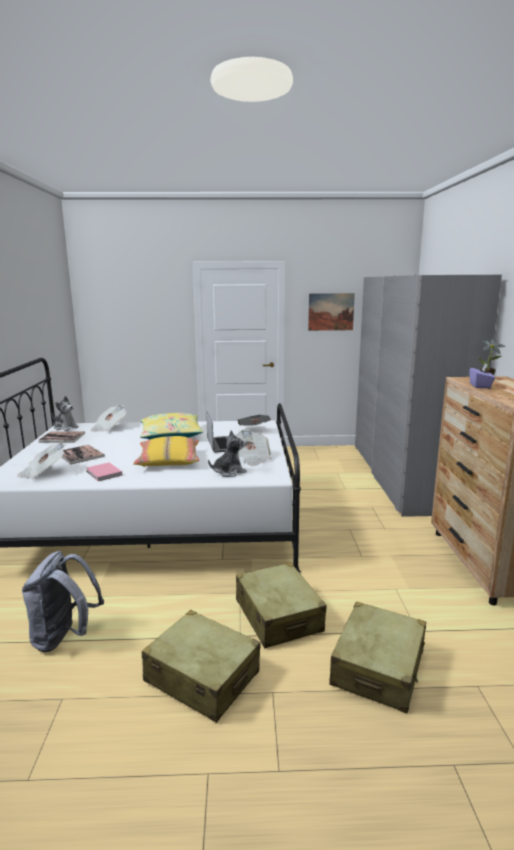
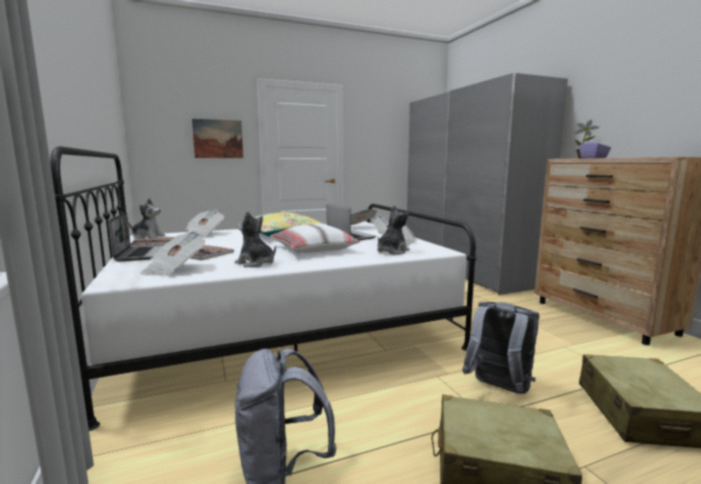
camera: 20 degrees left, 5 degrees down
(40, 451) = (142, 254): none -> laptop
(103, 473) = (256, 263): pink book -> plush toy
(168, 460) = (313, 249): yellow pillow -> white pillow
(278, 616) = (498, 389): beige suitcase -> grey backpack
(331, 312) = (381, 133): picture -> picture (218, 139)

